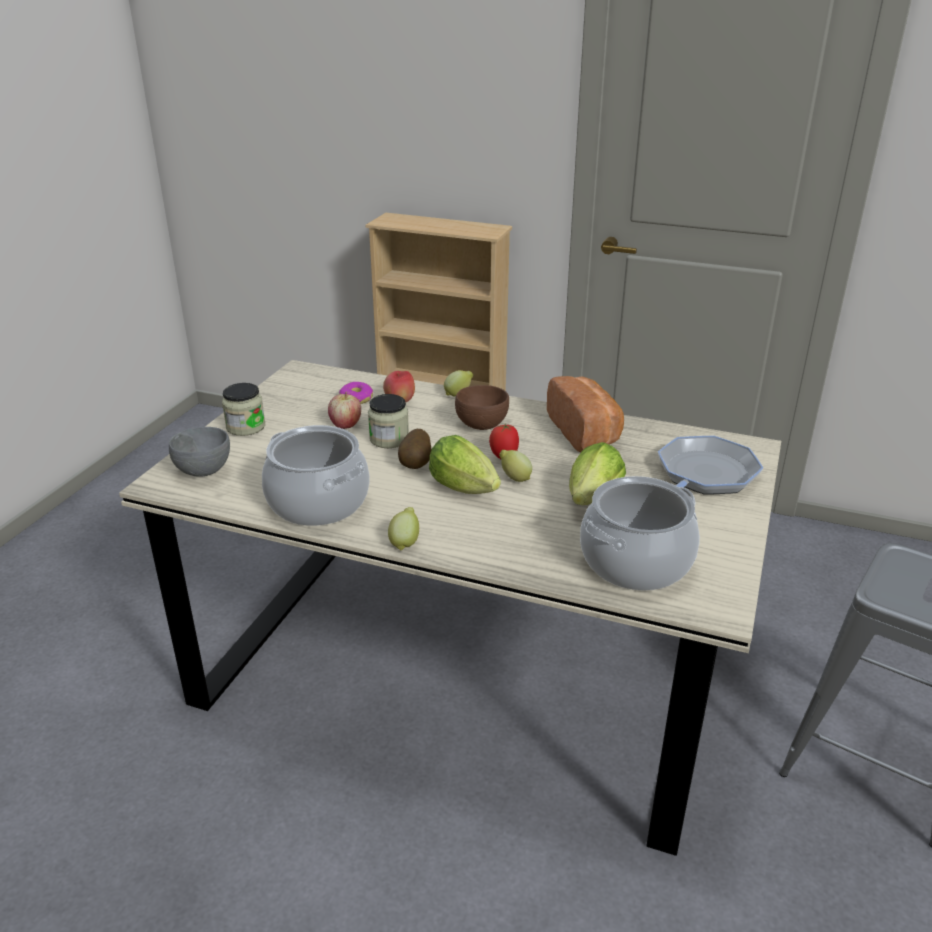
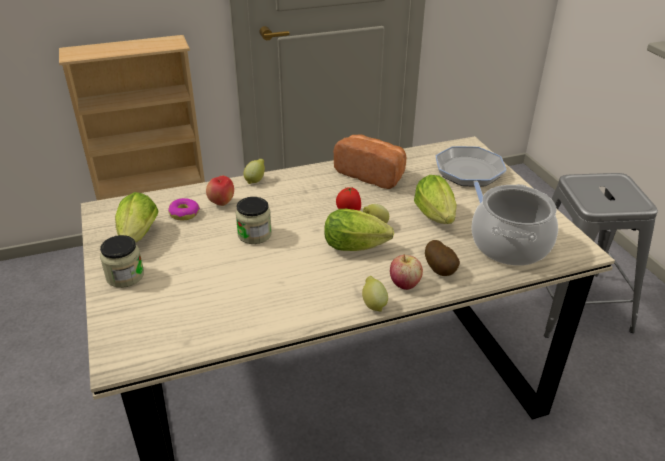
camera: 40 degrees left, 5 degrees up
(203, 471) = (143, 331): grey bowl -> none
(294, 403) = (137, 238): none -> lettuce
(317, 502) = (273, 308): cooking pot -> none
(345, 425) = (206, 238): apple -> apple (404, 284)
(416, 464) = (300, 244): potato -> potato (441, 270)
(481, 426) = (303, 197): brown bowl -> none

